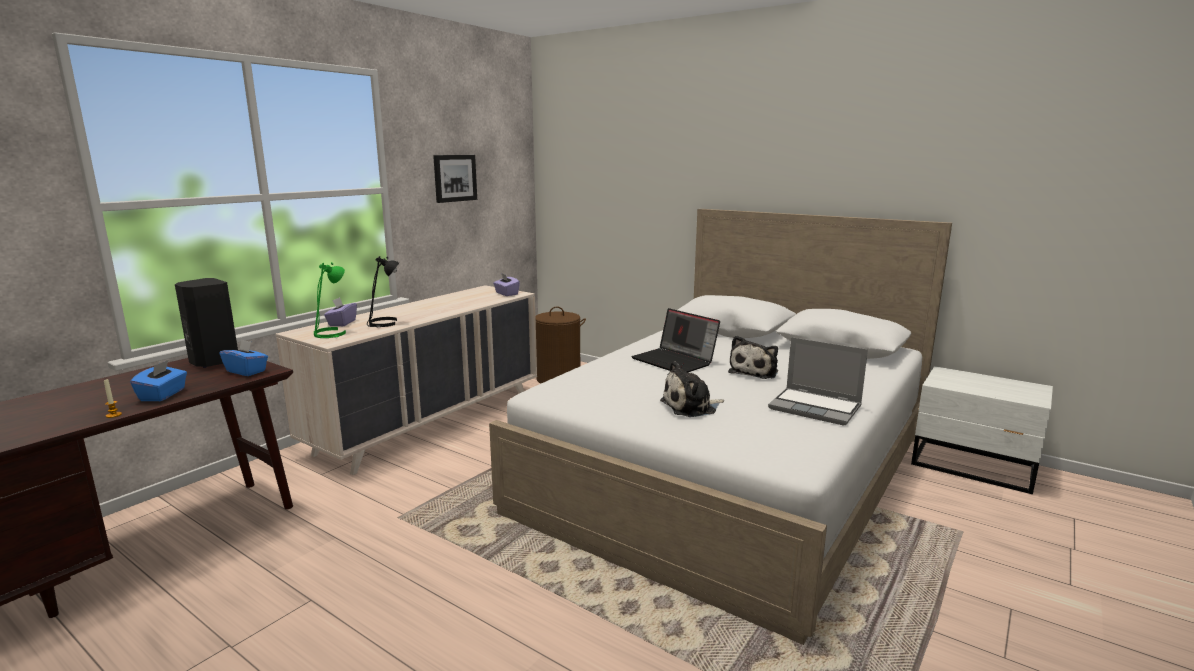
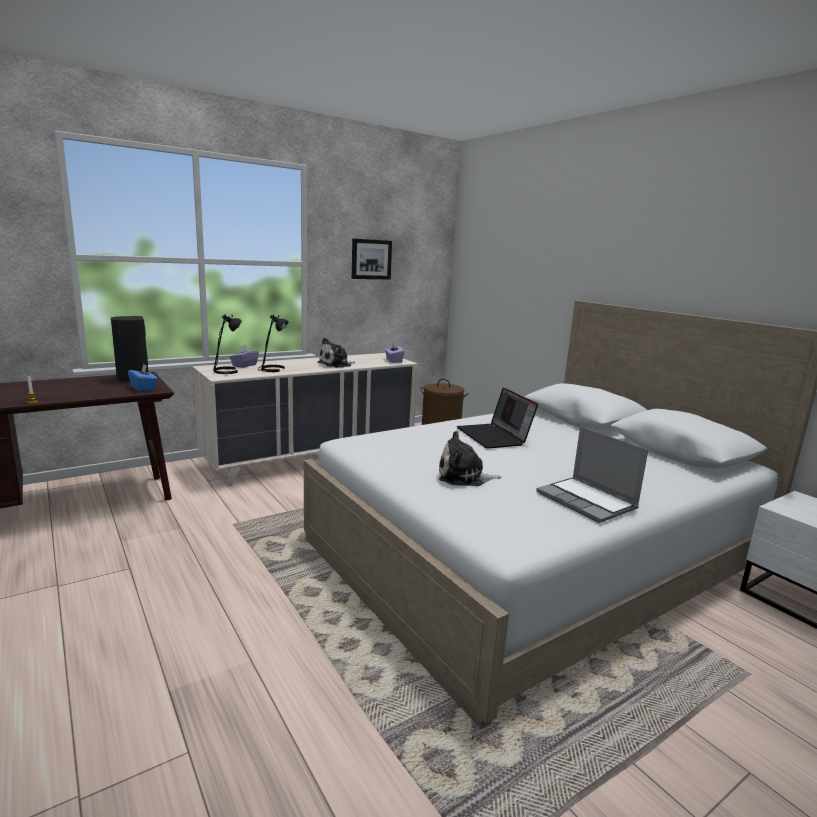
camera: 20 degrees right, 0 degrees up
(163, 395) = (75, 395): blue tissue box -> none
(331, 334) = (226, 372): green table lamp -> black table lamp
(755, 372) = (561, 458): plush toy -> plush toy (336, 364)

